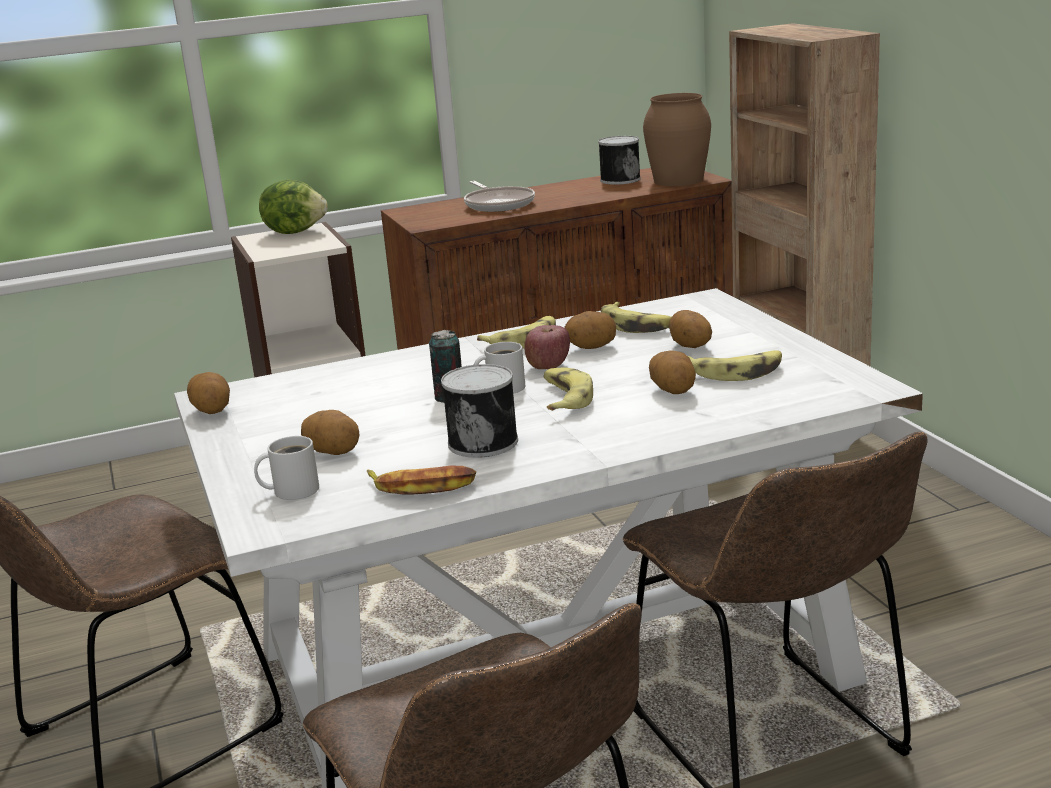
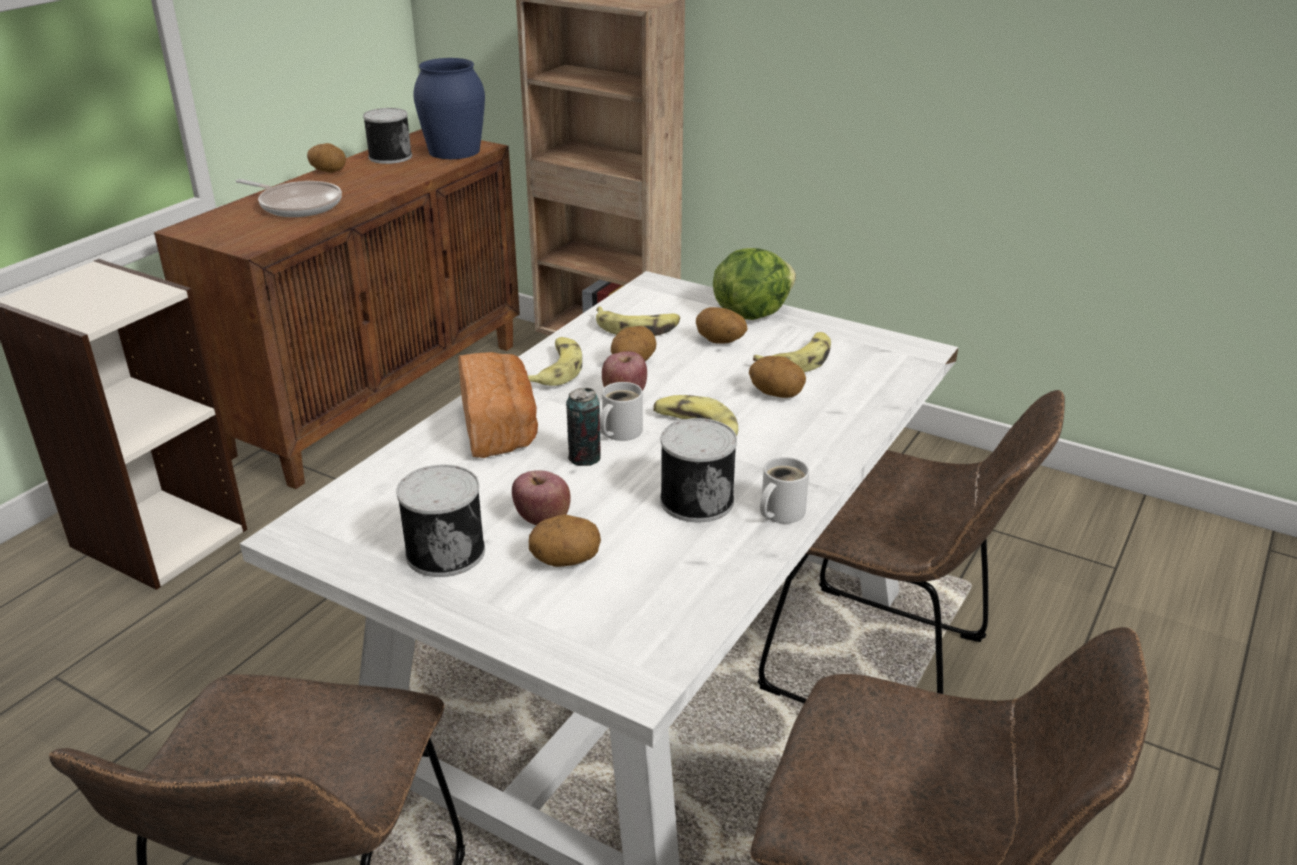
camera: 40 degrees left, 10 degrees up
(212, 411) = (336, 553): potato -> potato (329, 171)
(273, 426) = (445, 550): none -> can
(292, 490) = (594, 622): white mug -> white mug (779, 512)
(295, 232) = (78, 280): lettuce -> lettuce (751, 313)
(359, 425) = (542, 519): none -> apple
(421, 486) = (716, 570): banana -> none
(424, 367) = (500, 428): none -> bread
(678, 180) = (454, 151): brown vase -> blue vase

